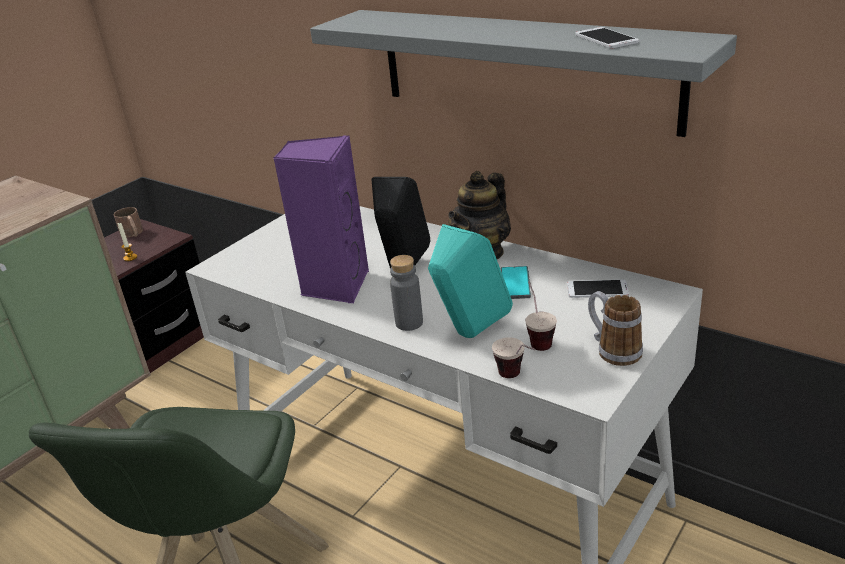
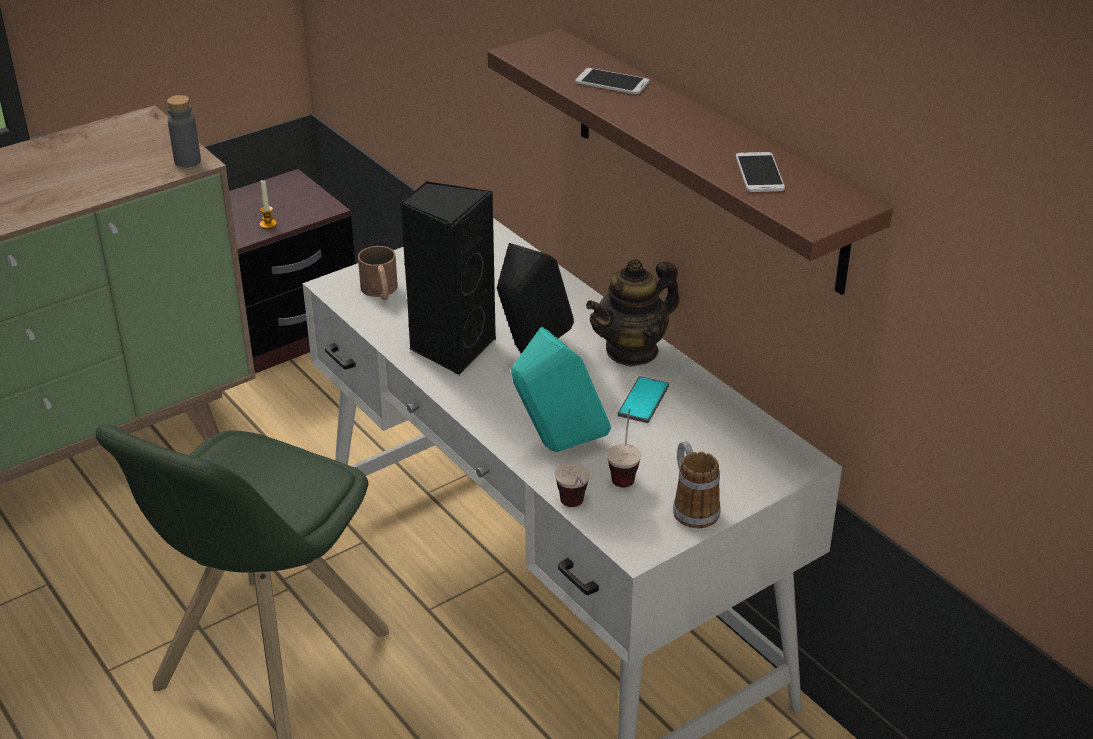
camera: 15 degrees right, 5 degrees up
(133, 234) = (282, 189): brown mug -> brown mug (381, 292)
(335, 286) = (451, 348): purple speaker -> black speaker
(409, 323) = (504, 415): grey bottle -> grey bottle (187, 161)
(522, 68) = (706, 159): grey shelf -> brown shelf
(597, 289) = (726, 434): phone -> phone (612, 82)

